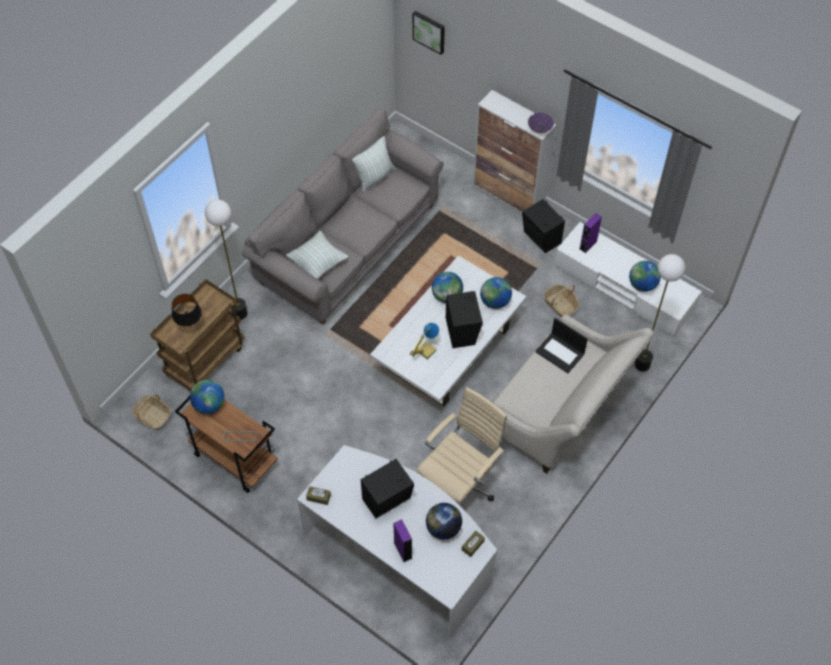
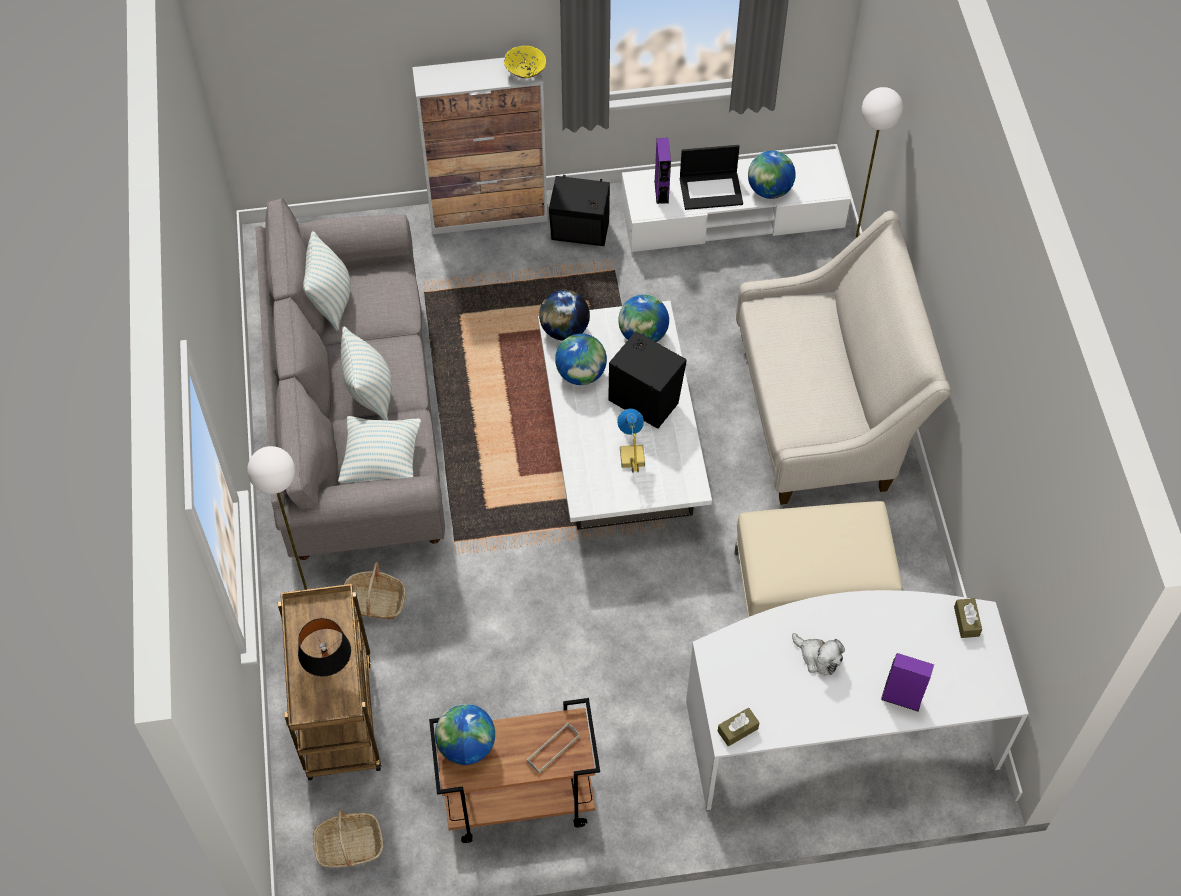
camera: 45 degrees left, 0 degrees up
(346, 230) = (370, 393): none -> pillow
(388, 500) = (818, 657): black speaker -> plush toy
(429, 31) = (274, 41): picture -> none
(443, 528) = (914, 632): globe -> globe (564, 330)
(459, 484) = (811, 587): beige office chair -> beige ottoman
(540, 129) = (525, 72): purple bowl -> yellow bowl
(560, 304) = (686, 290): basket -> basket (374, 602)
(560, 353) = (785, 331): laptop -> laptop (711, 190)

